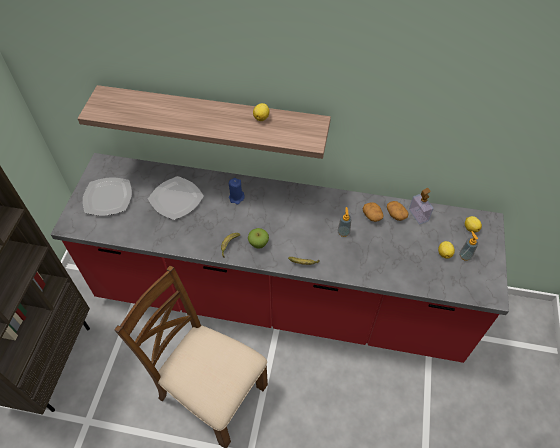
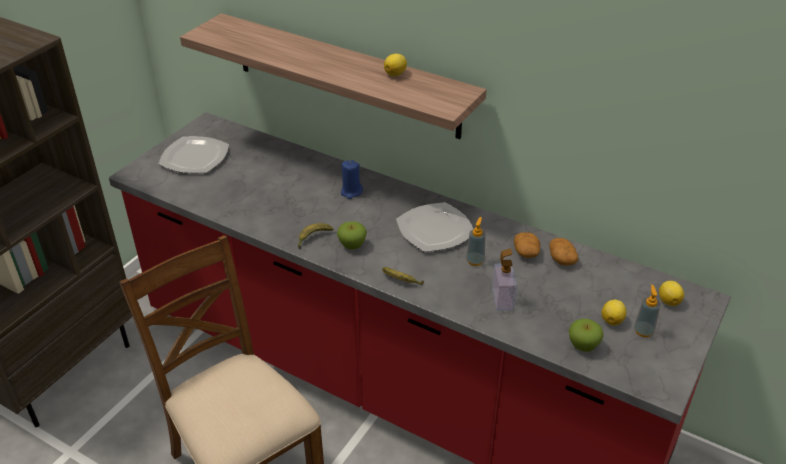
camera: 20 degrees right, 15 degrees down
(176, 198) = (275, 176): plate -> plate (435, 229)
(418, 215) = (595, 267): soap dispenser -> soap dispenser (502, 299)
(435, 279) = (583, 346): none -> apple

